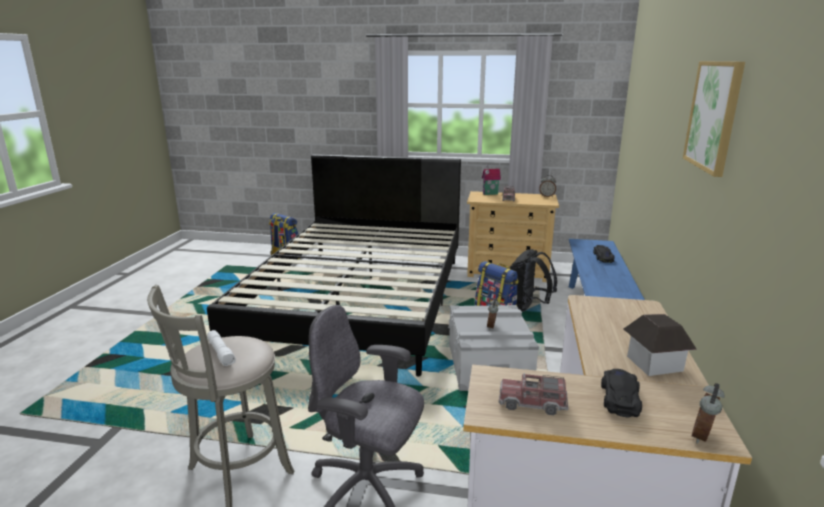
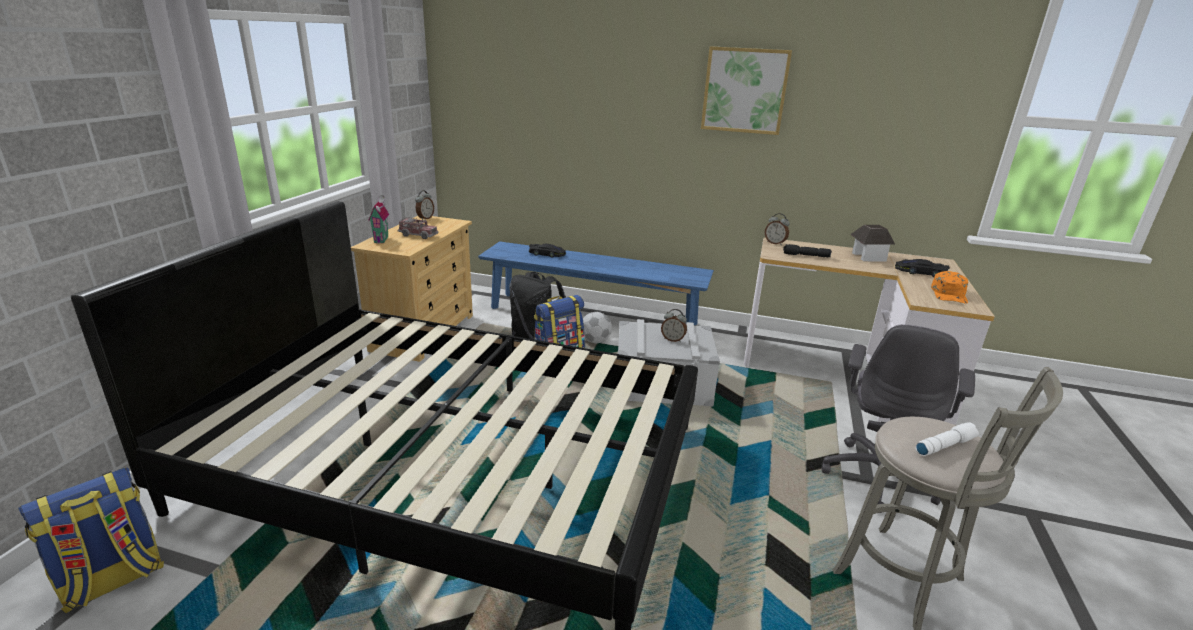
camera: 85 degrees left, 5 degrees up
(532, 403) = (949, 294): toy truck -> orange cap
(546, 332) = (595, 341): none -> football
(605, 319) = (805, 256): none -> black flashlight
(703, 436) = (945, 264): alarm clock -> alarm clock (775, 243)

